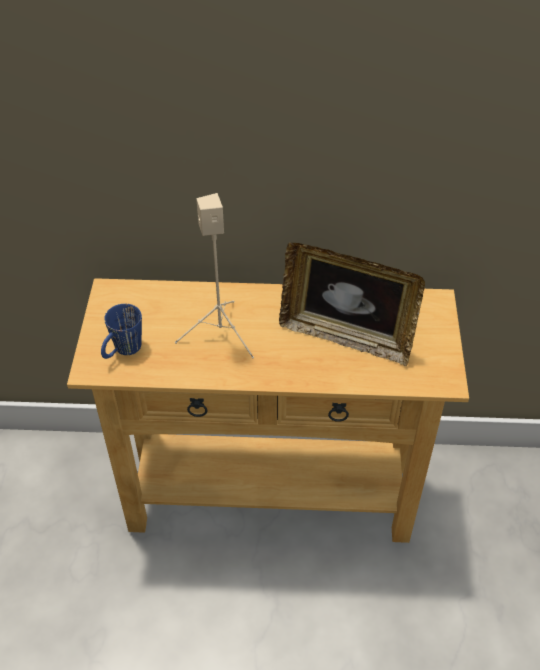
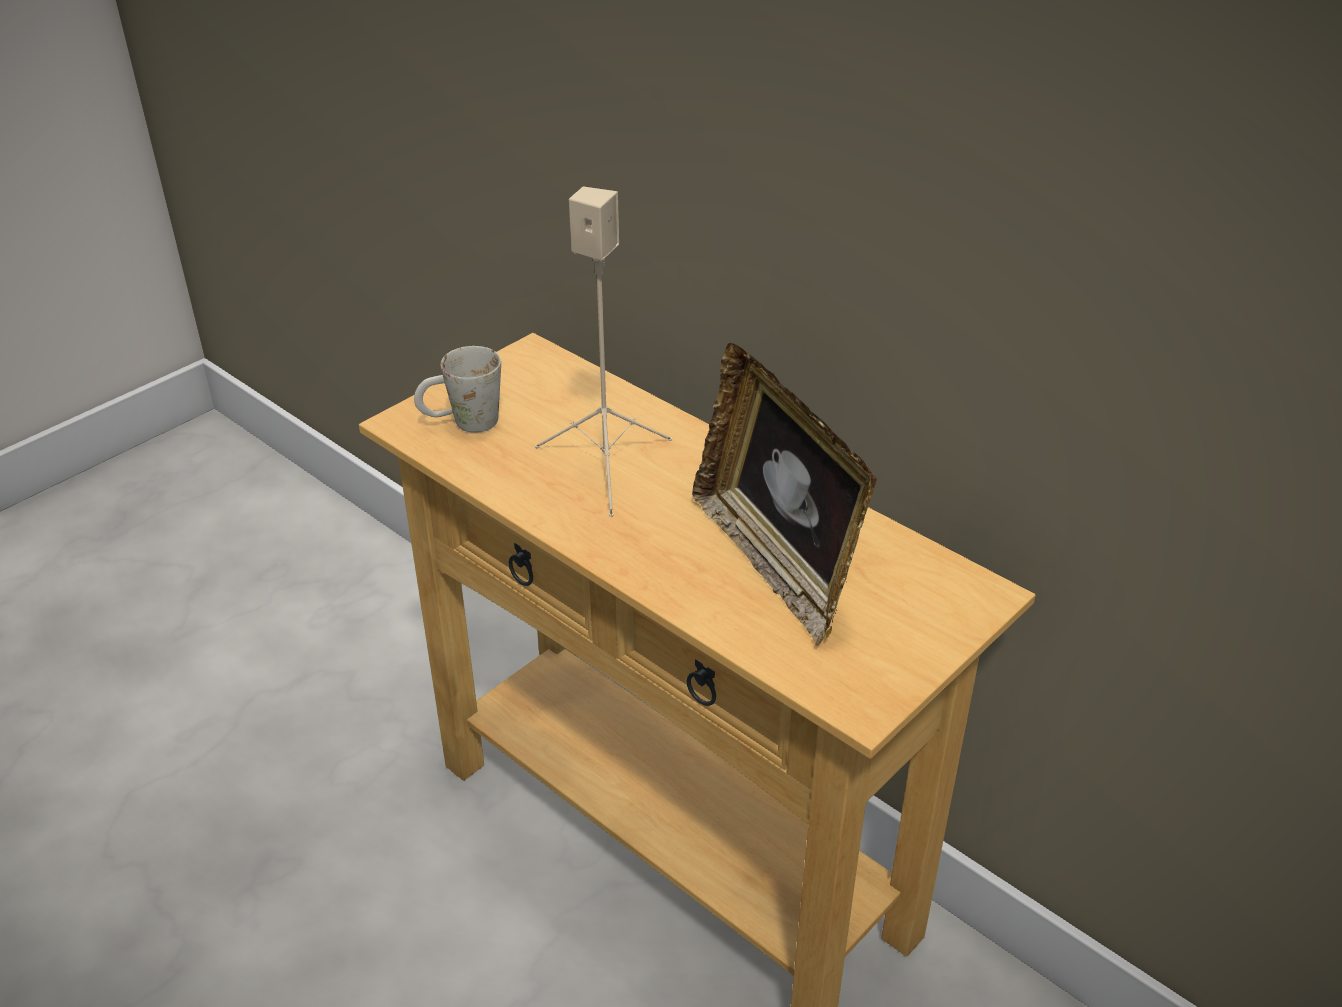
camera: 40 degrees right, 10 degrees down
(123, 351) = (462, 423): blue mug -> white mug

